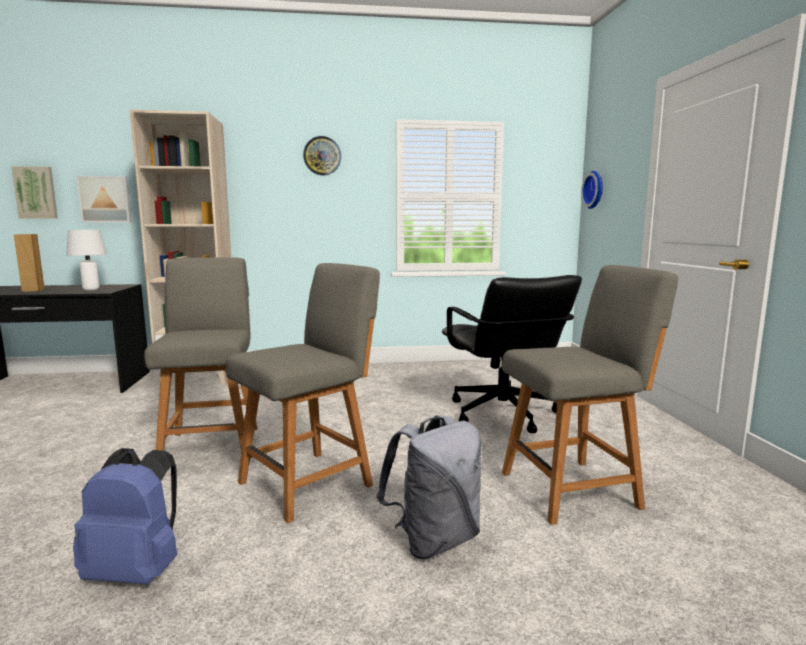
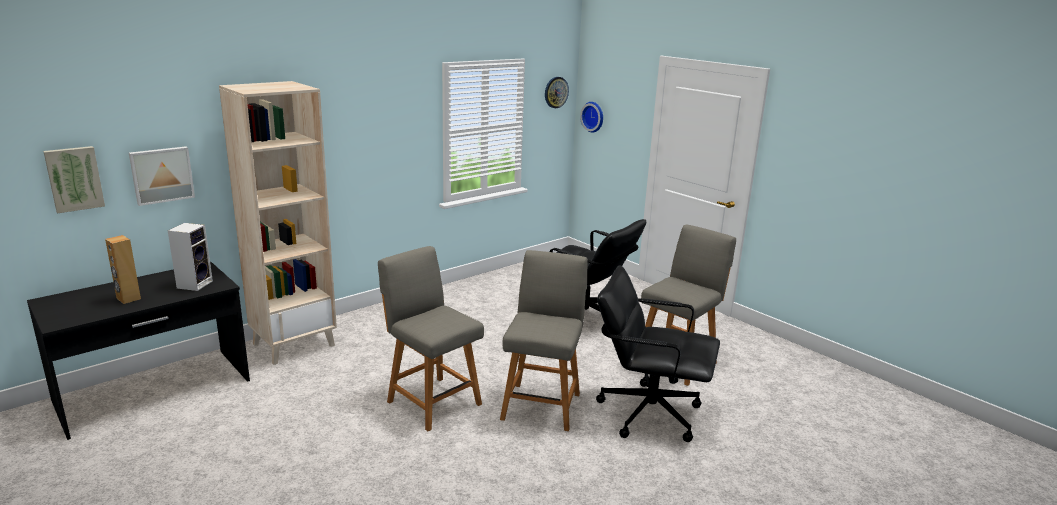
camera: 35 degrees left, 10 degrees up
(91, 289) = (195, 284): white table lamp -> speaker
(137, 571) = (535, 482): blue backpack -> none
(322, 156) = (382, 103): wall clock -> wall clock (556, 92)
(434, 540) = (648, 412): grey backpack -> black office chair

